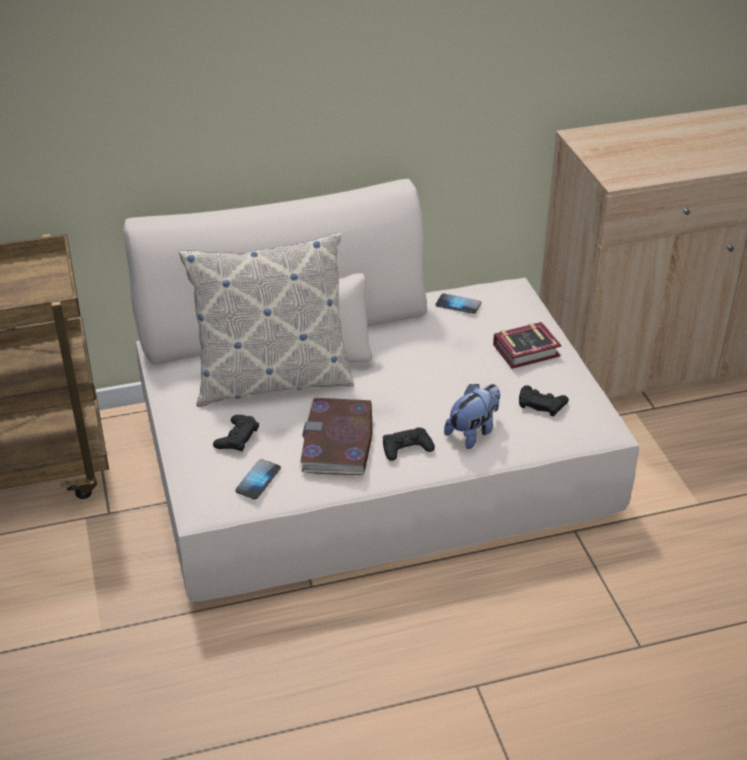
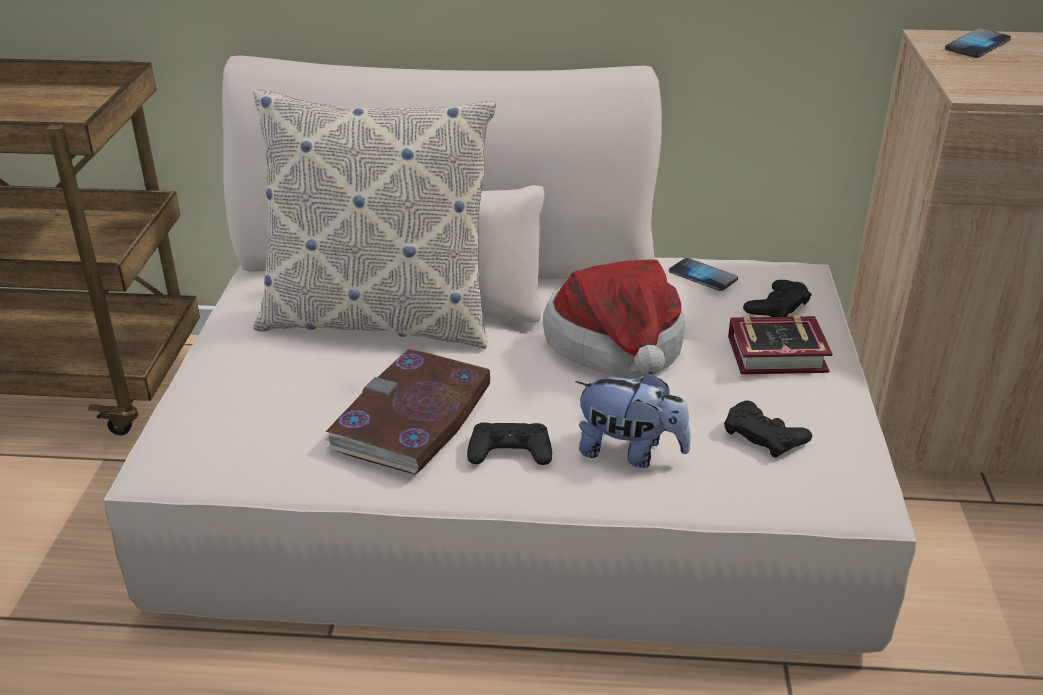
camera: 20 degrees right, 5 degrees down
(237, 437) = (275, 380): black game controller -> black game controller (777, 307)
(258, 480) = (259, 445): phone -> phone (977, 45)
(434, 369) = (618, 351): none -> hat
(473, 432) = (629, 452): plush toy -> plush toy turned 45 degrees clockwise

